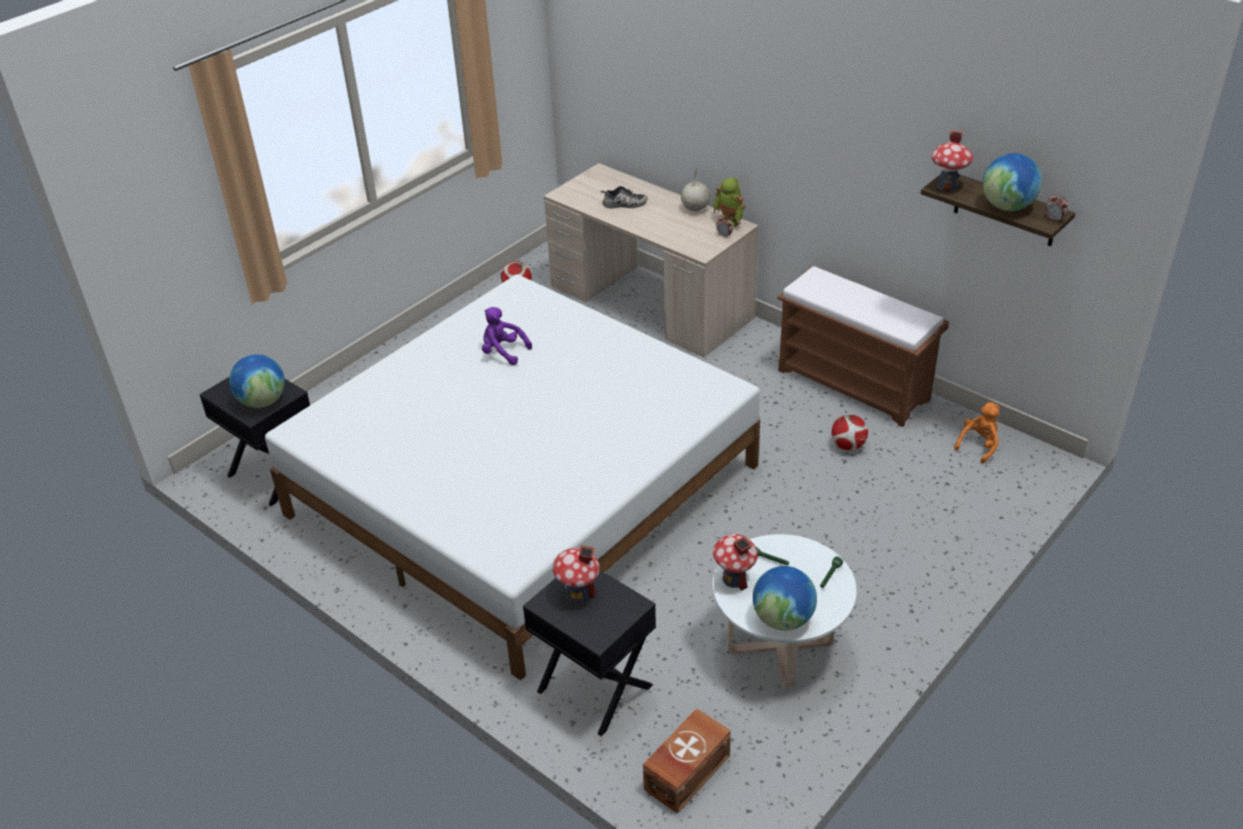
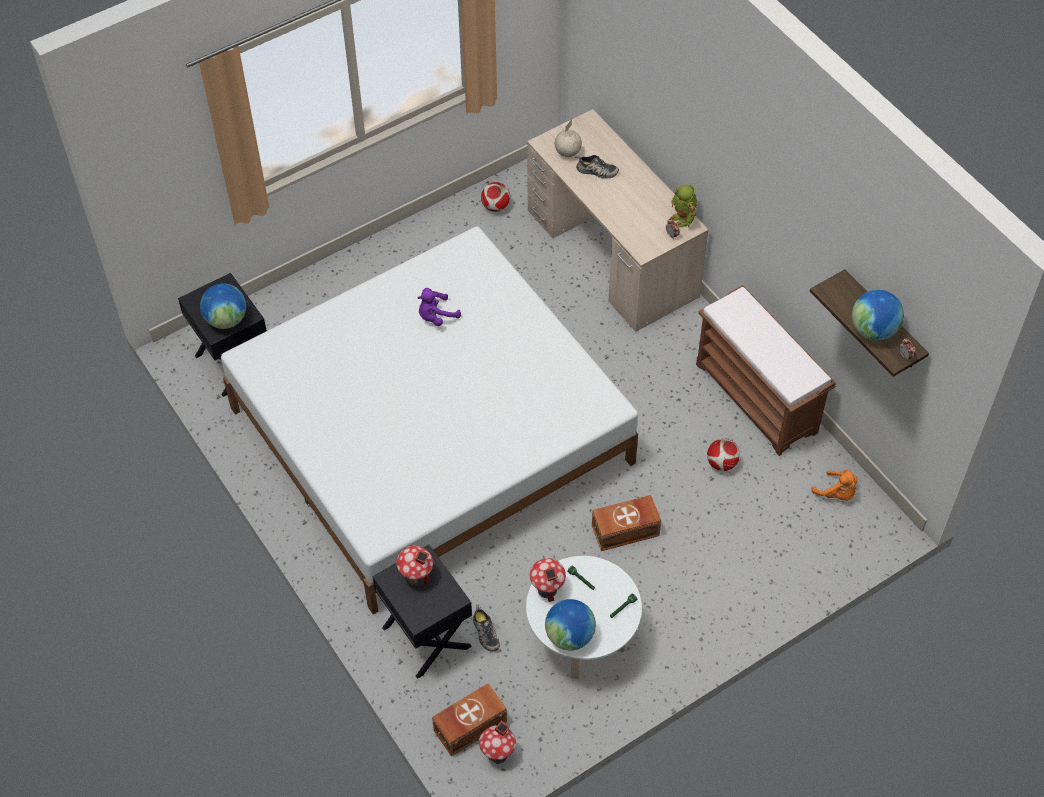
camera: 15 degrees right, 15 degrees up
(503, 352) = (436, 316): purple plush toy -> purple plush toy turned 75 degrees counterclockwise
(662, 666) = (484, 632): none -> shoe
(695, 209) = (658, 194): globe -> globe (567, 153)
(778, 528) = (626, 531): none -> brown storage box
(948, 186) = (835, 291): toy house -> toy house (497, 754)
(979, 445) = (836, 494): orange plush toy -> orange plush toy turned 75 degrees clockwise

